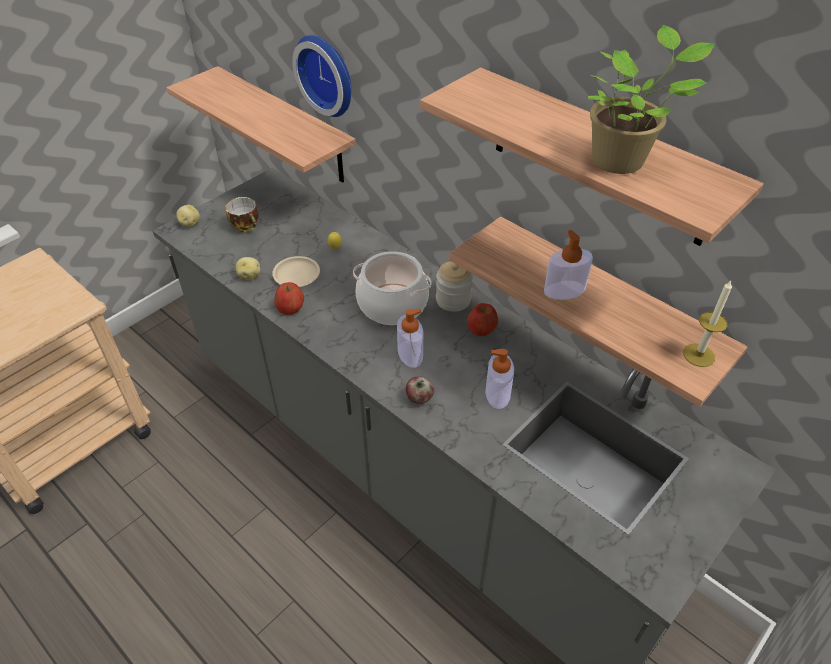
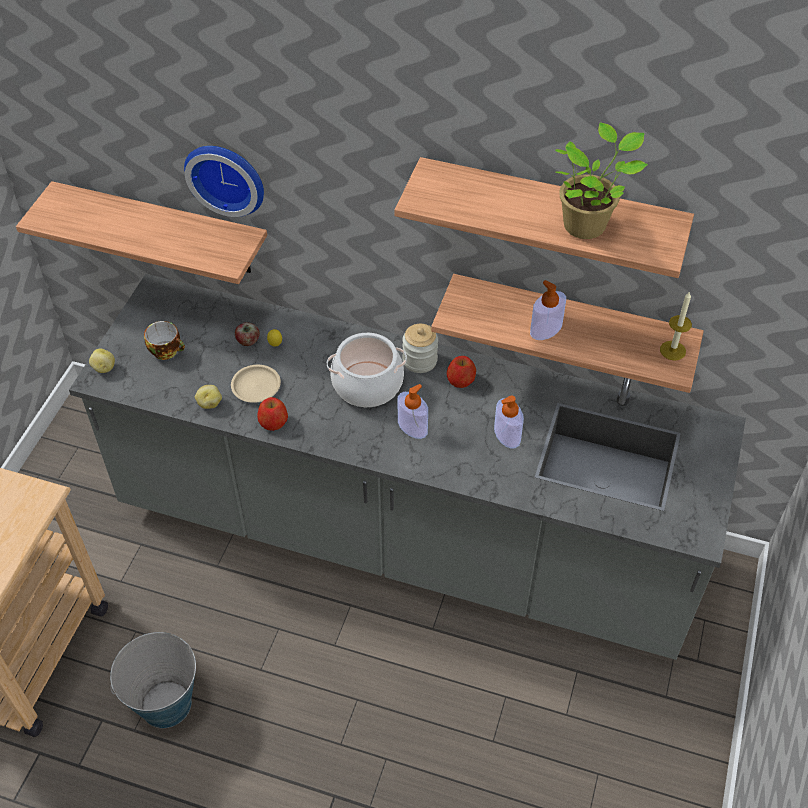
camera: 25 degrees left, 5 degrees up
(141, 531) = (165, 704): none -> bucket
(419, 398) = (444, 464): apple -> apple (248, 341)

